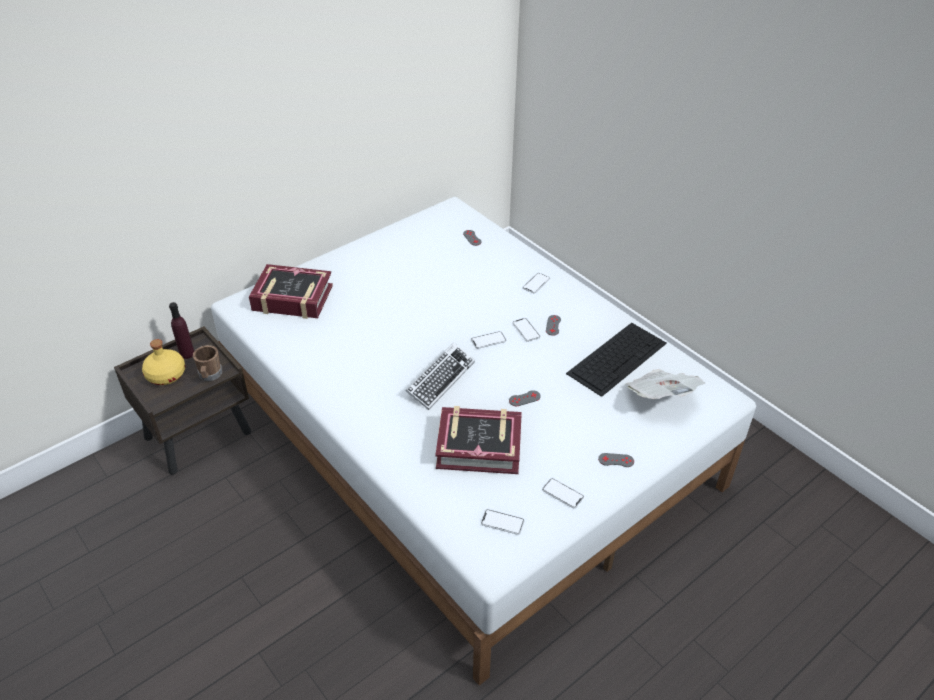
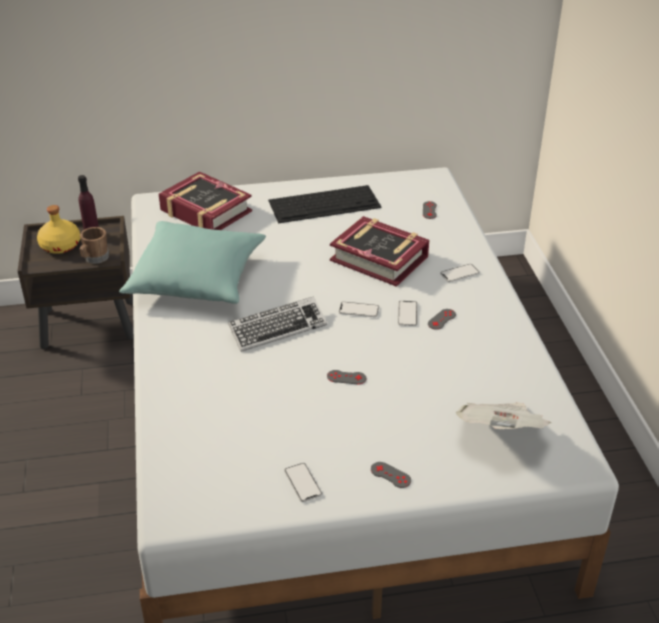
camera: 30 degrees right, 5 degrees down
(339, 361) = (197, 279): none -> turquoise pillow
(479, 446) = (259, 403): book -> book (379, 258)
(502, 522) = (217, 483): phone -> none
(617, 357) = (486, 375): keyboard -> keyboard (325, 203)

